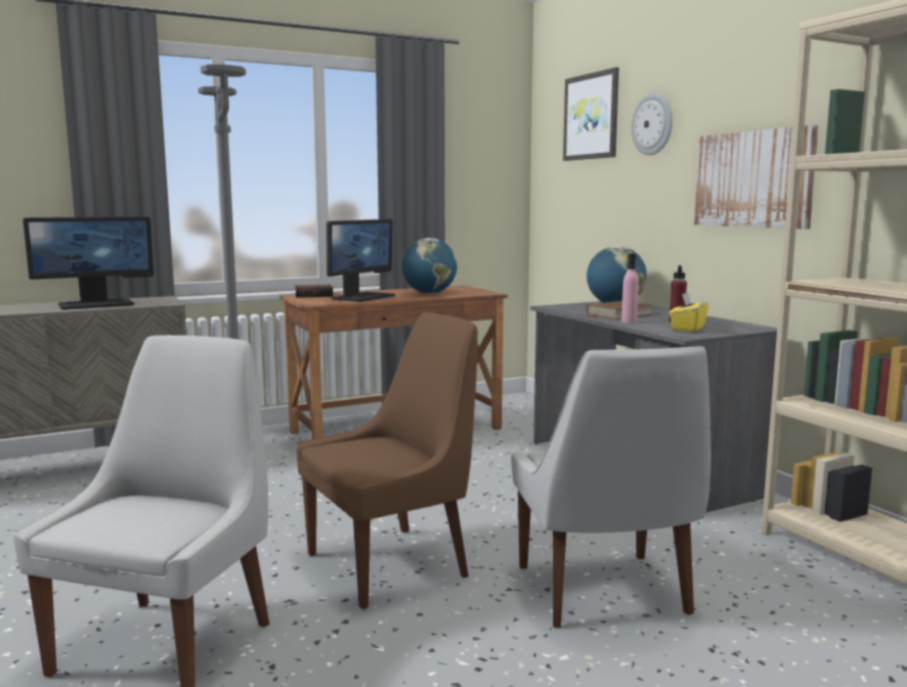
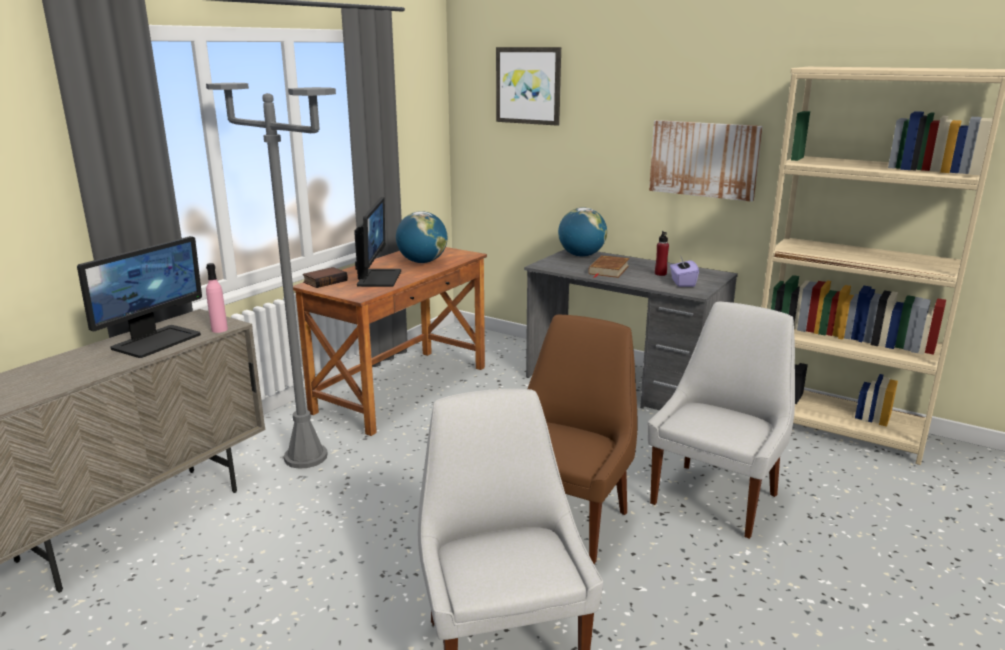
camera: 30 degrees left, 10 degrees up
(604, 593) = (716, 497): white chair -> white chair turned 105 degrees counterclockwise
(629, 321) = (632, 279): pink bottle -> pink bottle (219, 329)
(652, 124) = (600, 102): wall clock -> none
(687, 328) = (682, 283): yellow tissue box -> purple tissue box

